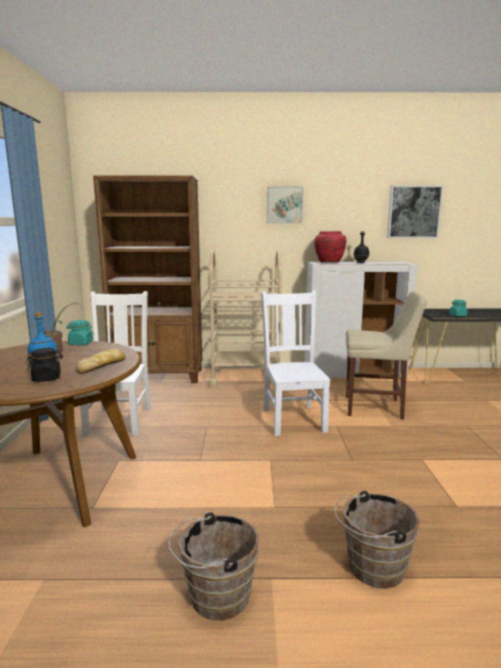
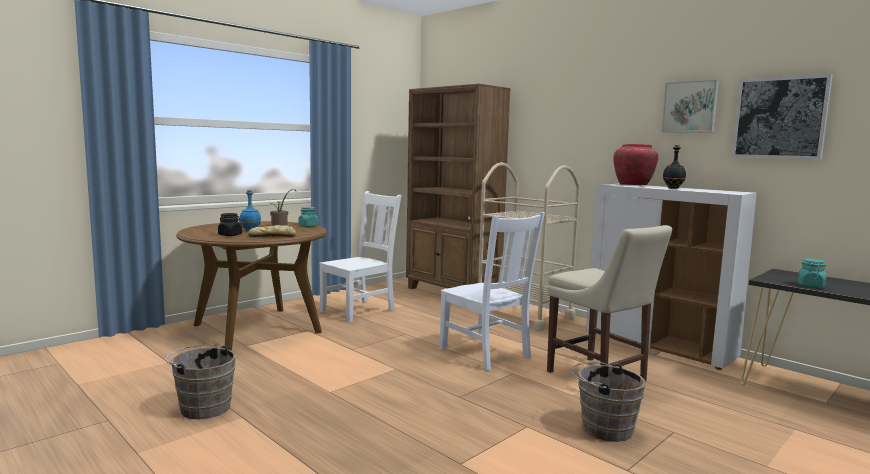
camera: 45 degrees right, 5 degrees down
(284, 205) = (597, 112): picture -> picture (690, 107)
(293, 419) = (486, 354): white chair -> white chair turned 105 degrees clockwise
(371, 567) = (300, 448): brown bucket -> brown bucket (603, 428)

